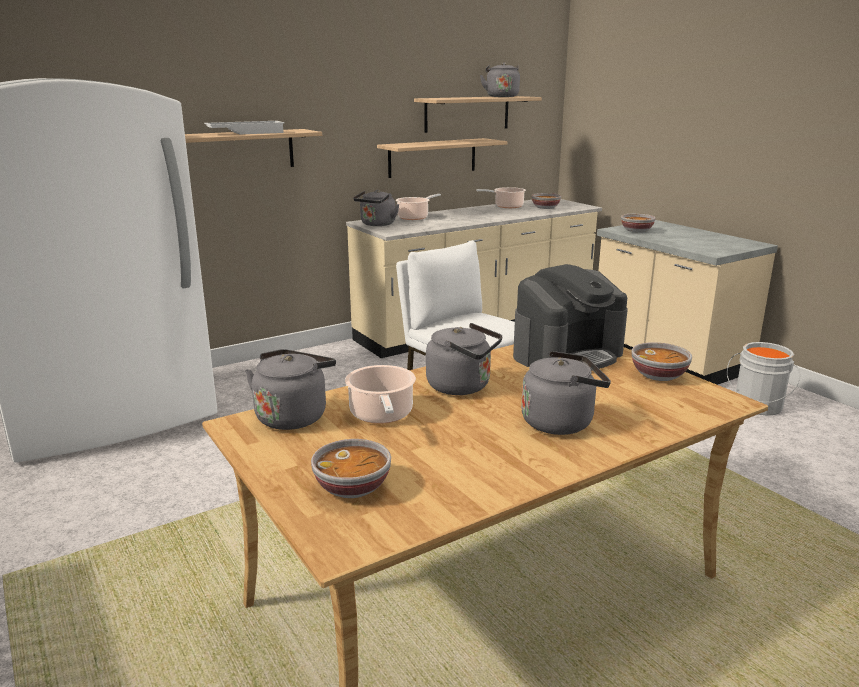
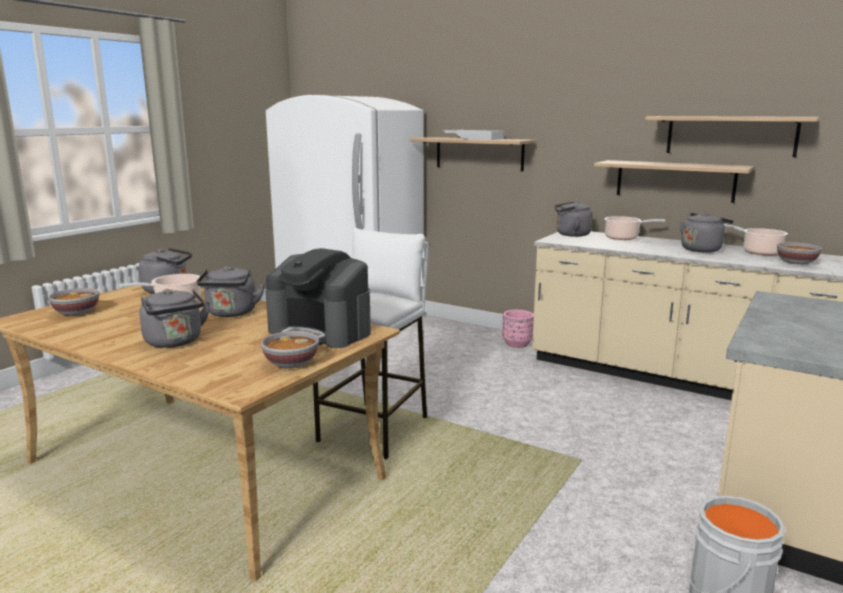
camera: 65 degrees right, 5 degrees down
(335, 355) = (517, 344): none -> pink planter
(501, 96) = (769, 116): grey kettle -> grey kettle (702, 249)
(636, 230) = (792, 305): bowl -> none

